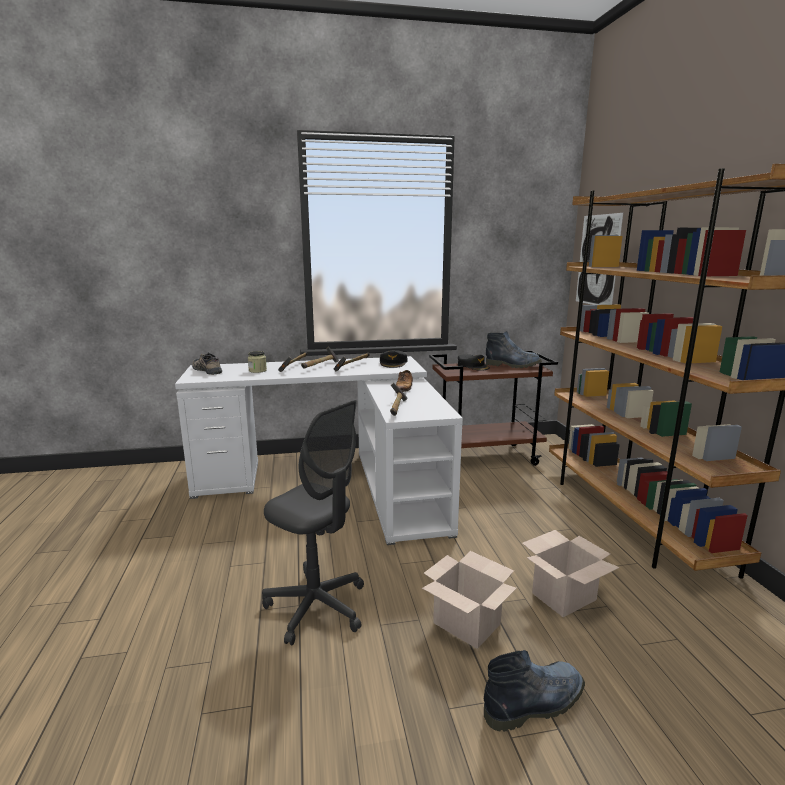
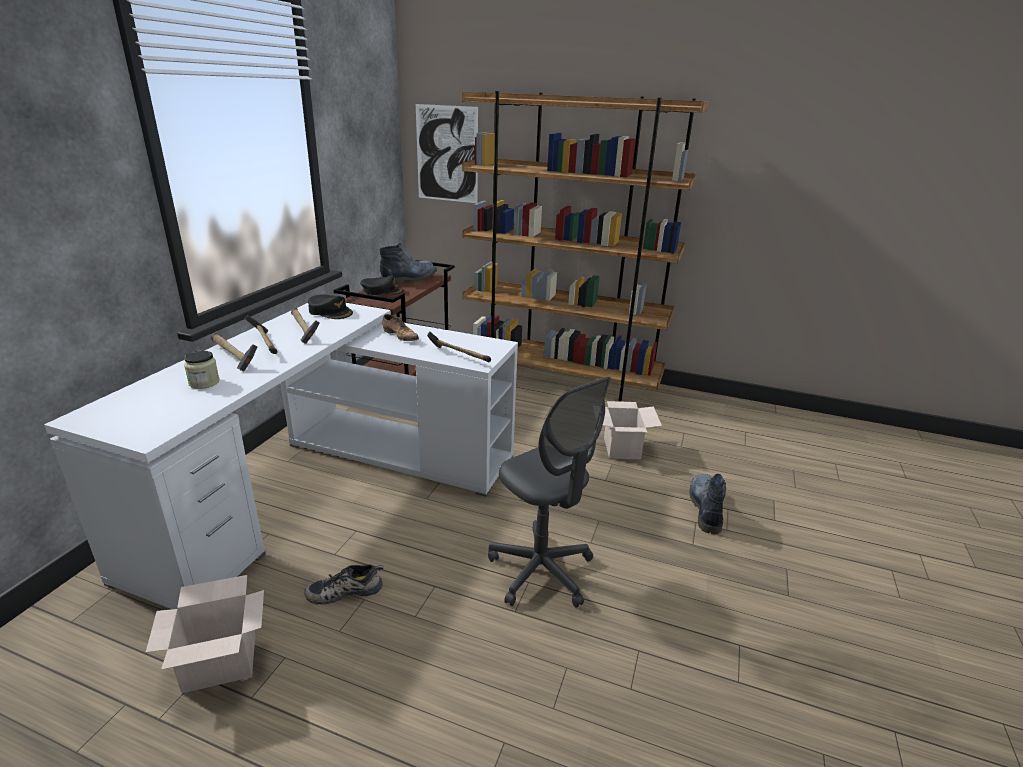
camera: 60 degrees left, 10 degrees up
(208, 370) = (119, 414): shoe -> shoe (345, 590)
(317, 607) = (541, 571): grey office chair -> grey office chair turned 75 degrees clockwise
(468, 624) = (620, 499): cardboard box -> cardboard box (222, 661)

